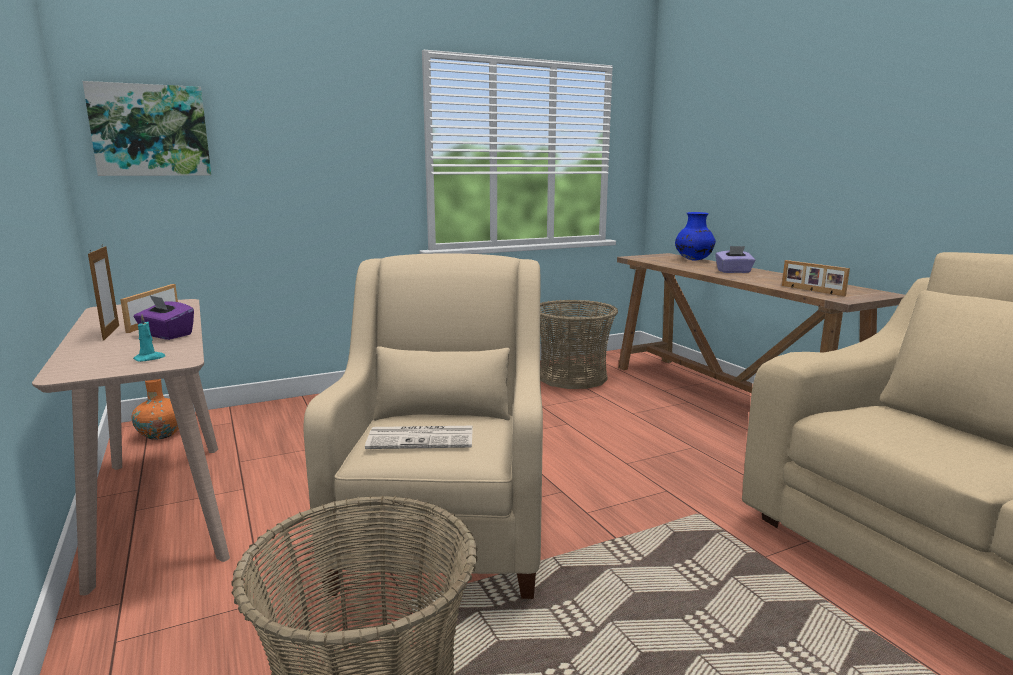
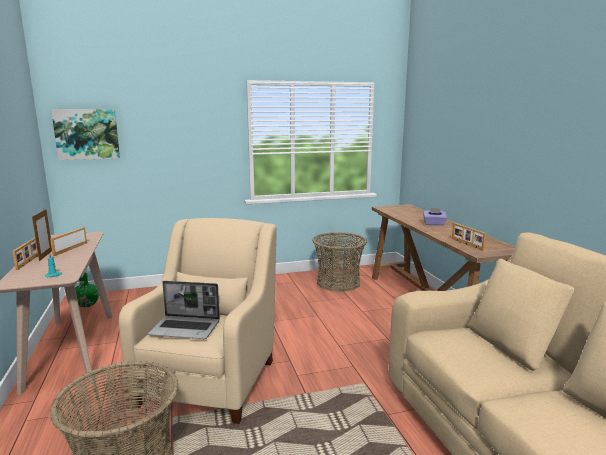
camera: 10 degrees right, 0 degrees up
(83, 342) = (29, 261): none -> picture frame
(161, 434) = (87, 304): orange vase -> green vase
(166, 335) = (71, 259): purple tissue box -> none
(422, 438) = (186, 328): newspaper -> laptop
(693, 260) = (418, 211): blue vase -> none

